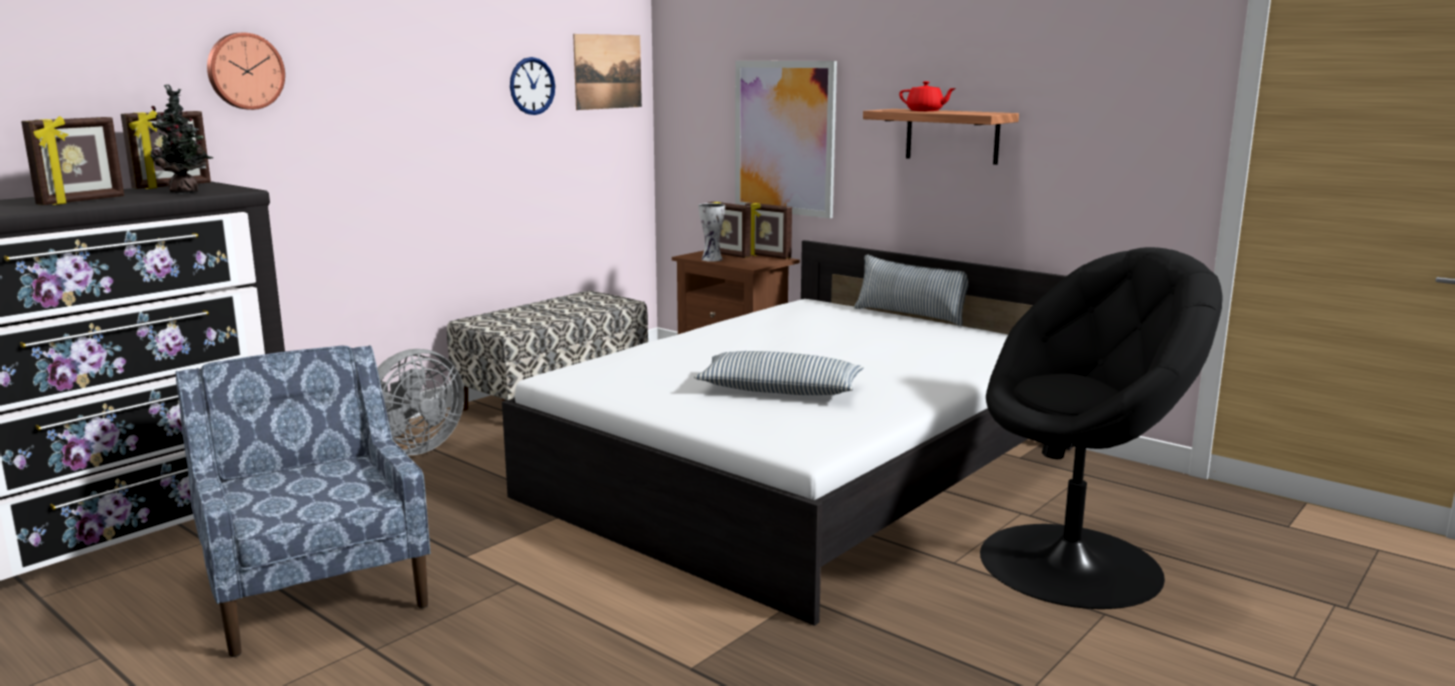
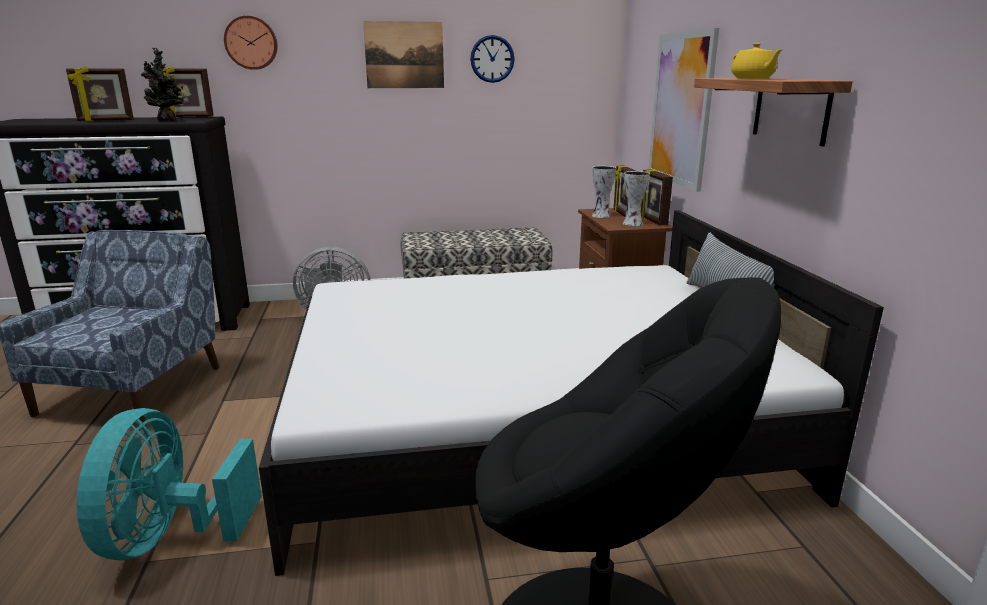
camera: 40 degrees right, 5 degrees up
(608, 71) = (572, 48): picture -> picture (404, 55)
(672, 649) = (170, 537): none -> turquoise fan
(758, 262) = (632, 224): none -> vase
(779, 390) = (436, 343): pillow -> none
(925, 111) = (752, 78): red teapot -> yellow teapot

